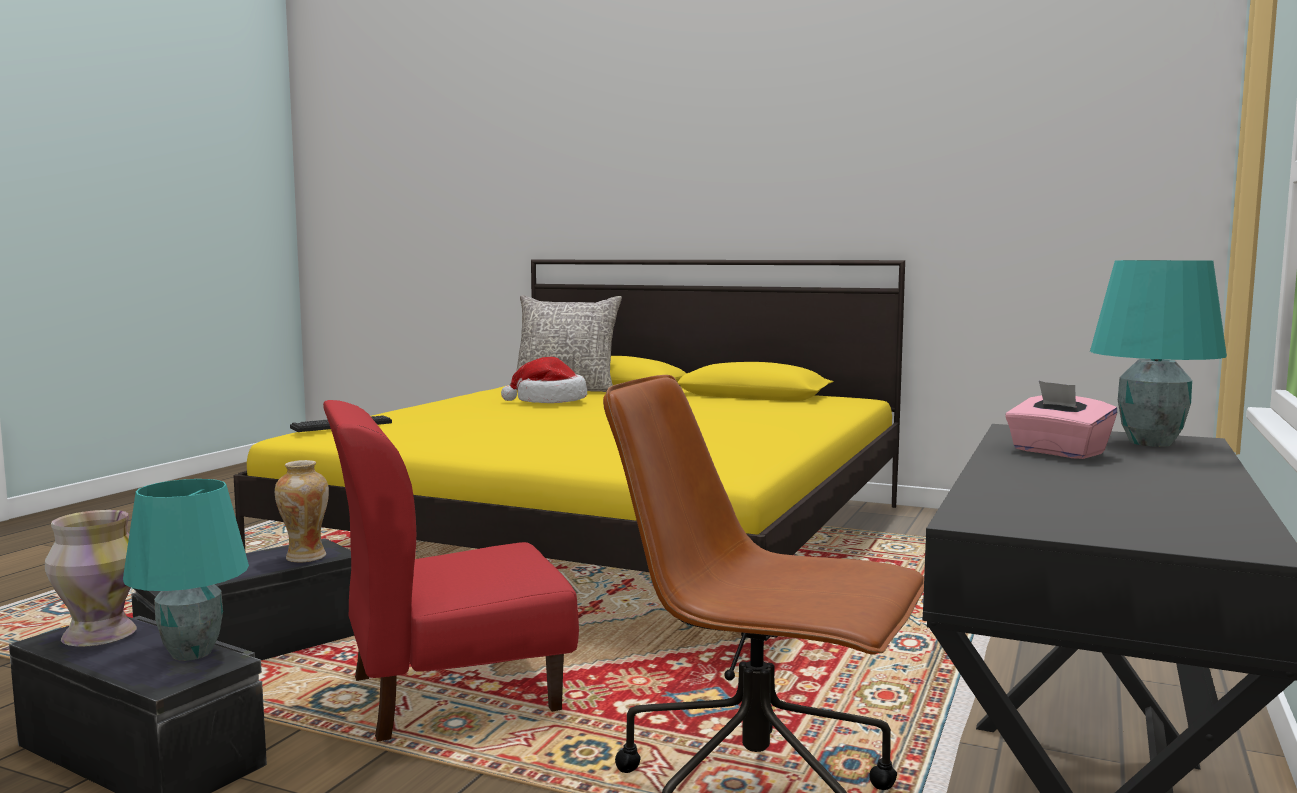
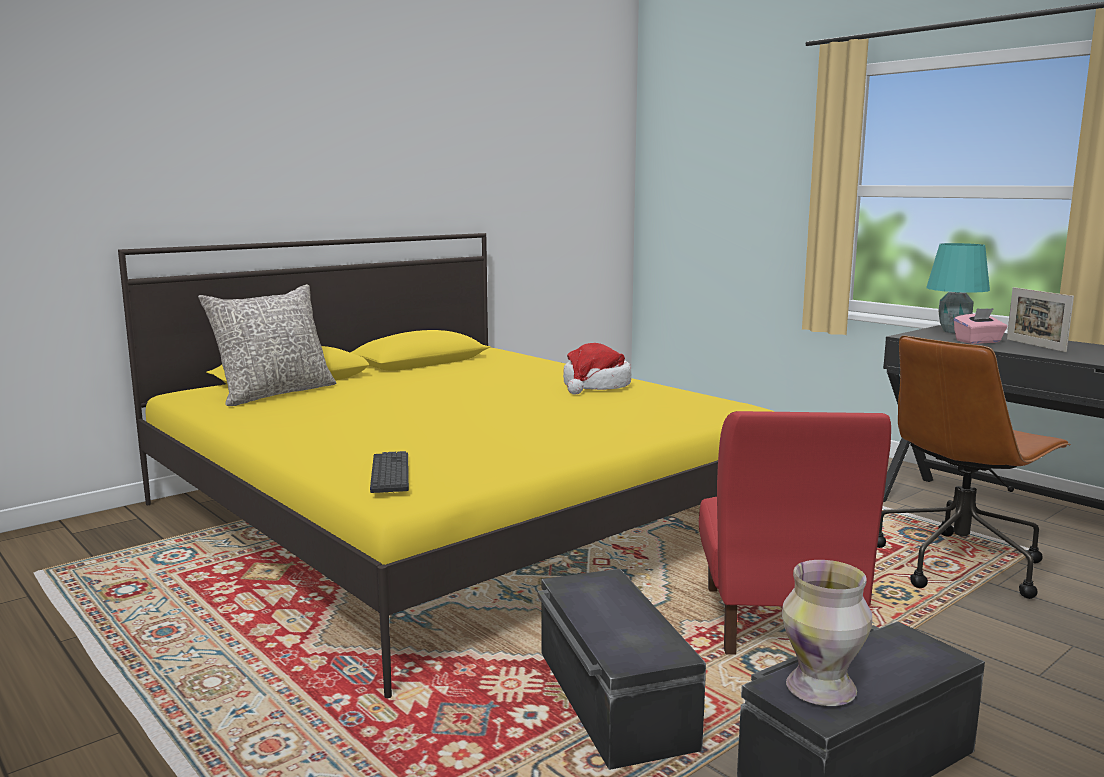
camera: 65 degrees left, 5 degrees up
(193, 653) = (879, 645): turquoise table lamp -> none
(305, 557) = (609, 590): vase -> none
(549, 401) = (351, 404): hat -> hat (595, 386)
(1105, 474) = (1035, 345): none -> picture frame

